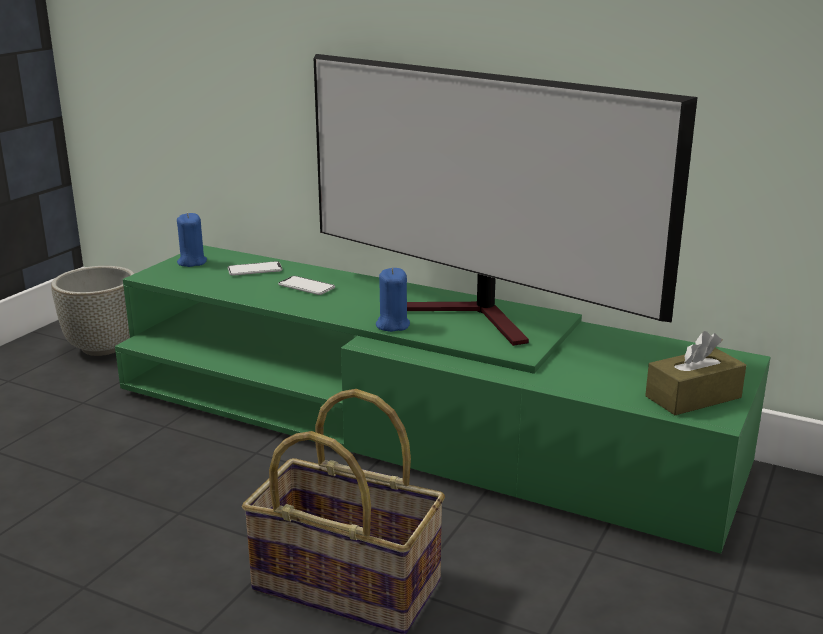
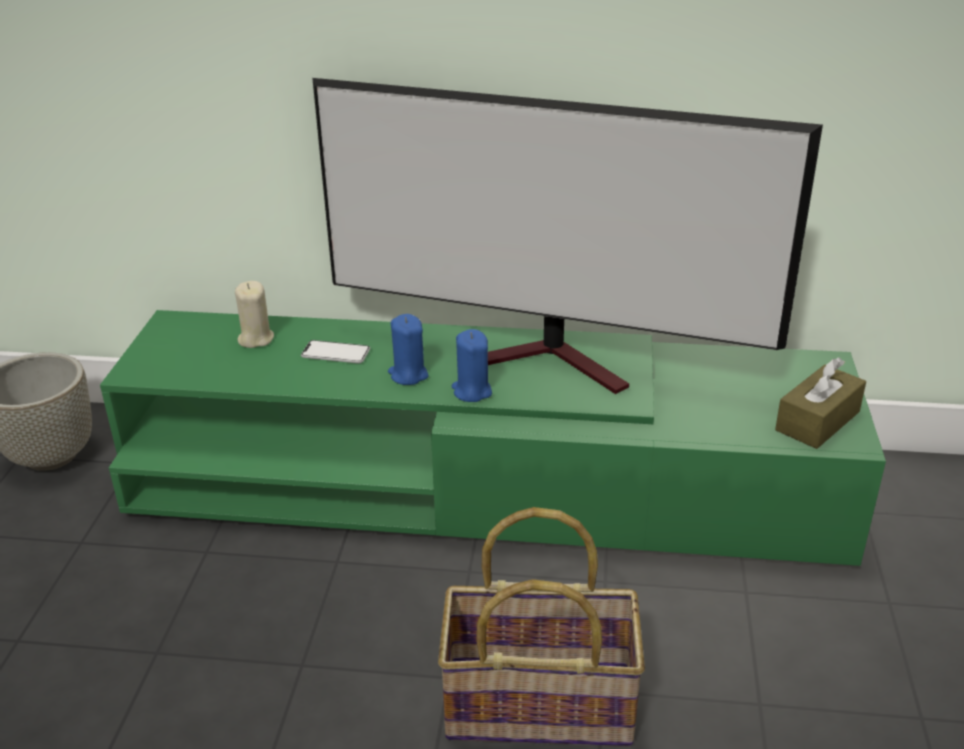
camera: 20 degrees left, 10 degrees up
(192, 262) = (168, 341): blue candle -> blue candle (408, 375)
(255, 270) = (255, 339): phone -> beige candle

